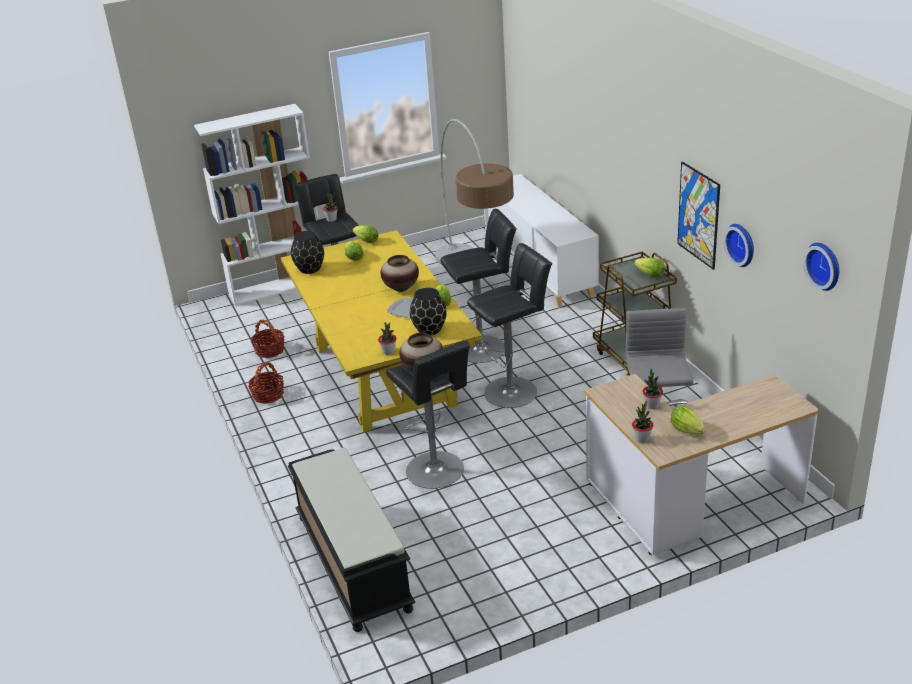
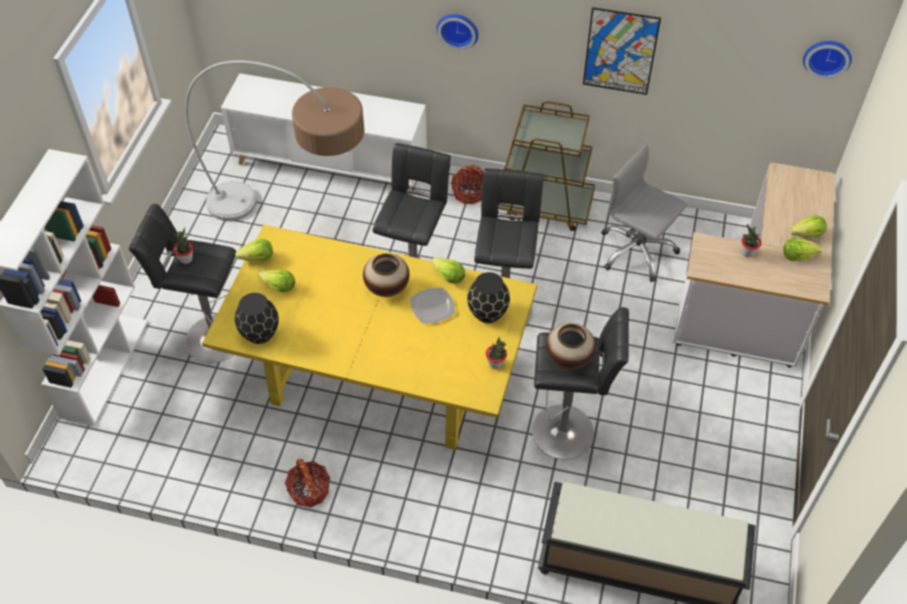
camera: 55 degrees left, 20 degrees up
(270, 350) = (226, 444): basket -> basket (469, 193)
(642, 438) = (786, 287): potted plant -> none
(650, 275) = (560, 125): lettuce -> lettuce (807, 235)
(742, 244) = (696, 63): wall clock -> wall clock (458, 29)

